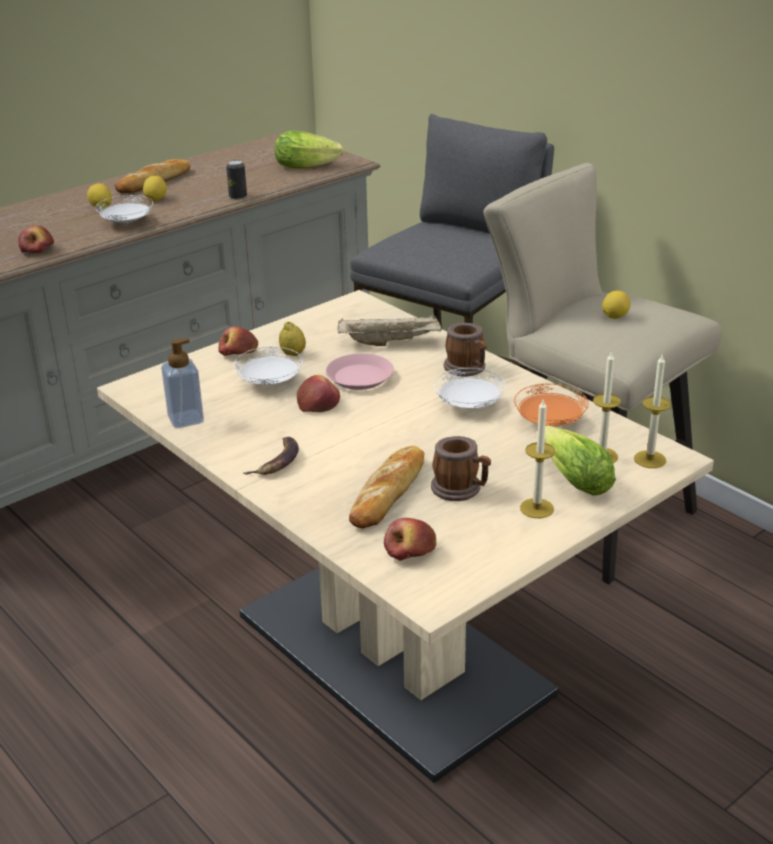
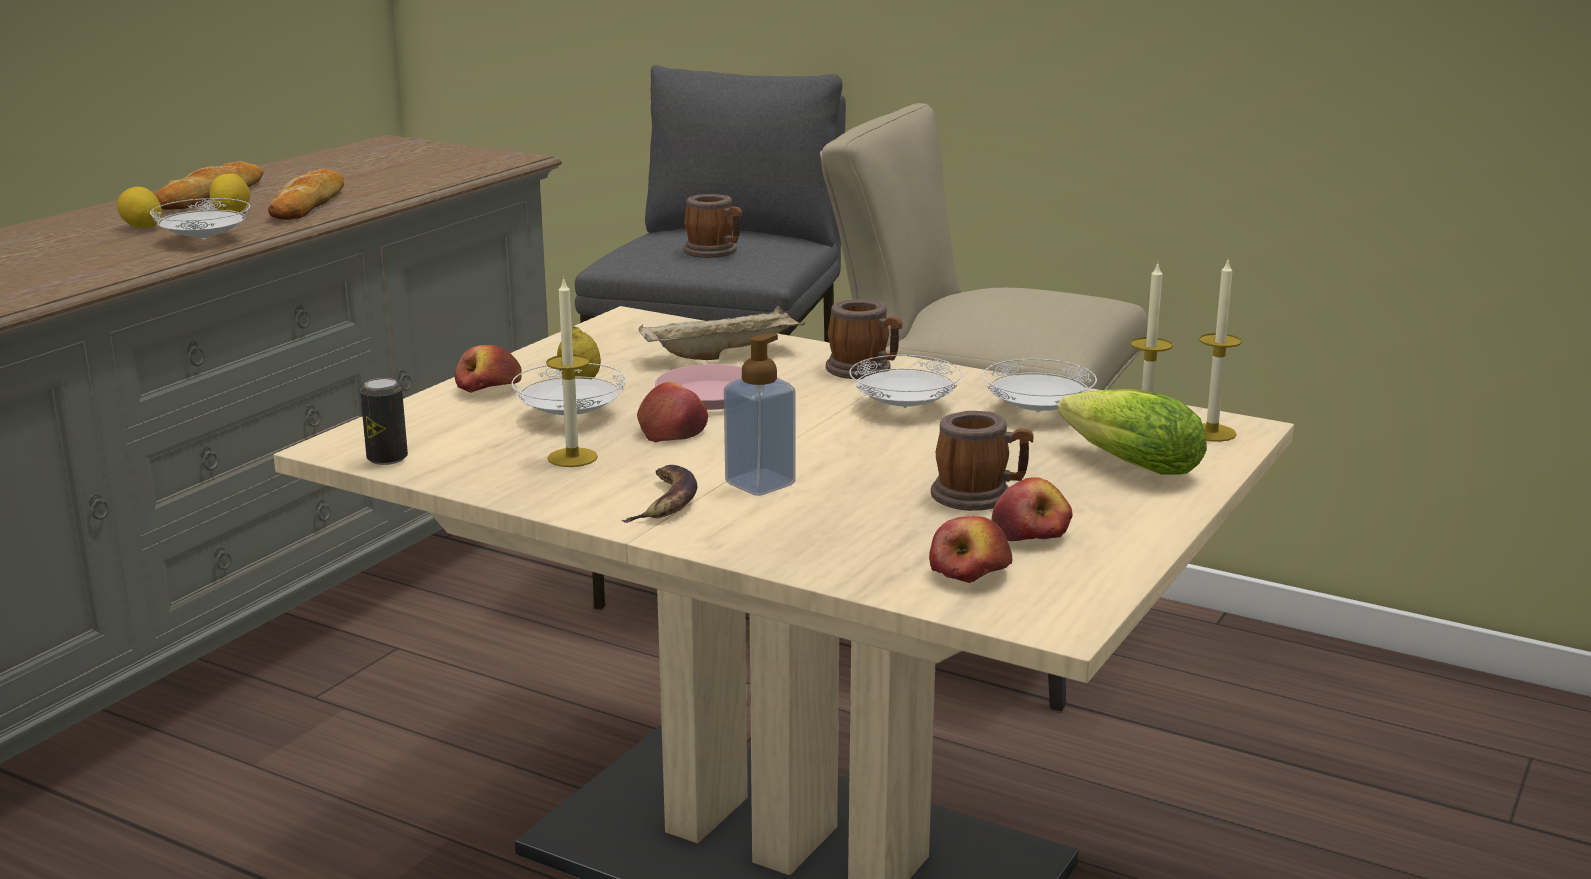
camera: 20 degrees left, 10 degrees down
(38, 250) = (69, 280): apple -> apple (1030, 533)
(186, 419) = (466, 472): soap dispenser -> soap dispenser (760, 484)
(238, 197) = (370, 202): can -> can (387, 458)
(310, 166) = (456, 165): lettuce -> none
(388, 492) = (874, 513): bread -> bread (308, 204)
(442, 250) = (715, 252): none -> mug
(536, 508) = (1109, 502): candle -> candle (572, 457)
(550, 422) = (1038, 412): orange plate -> white plate
(615, 316) = (1013, 304): lemon -> none

